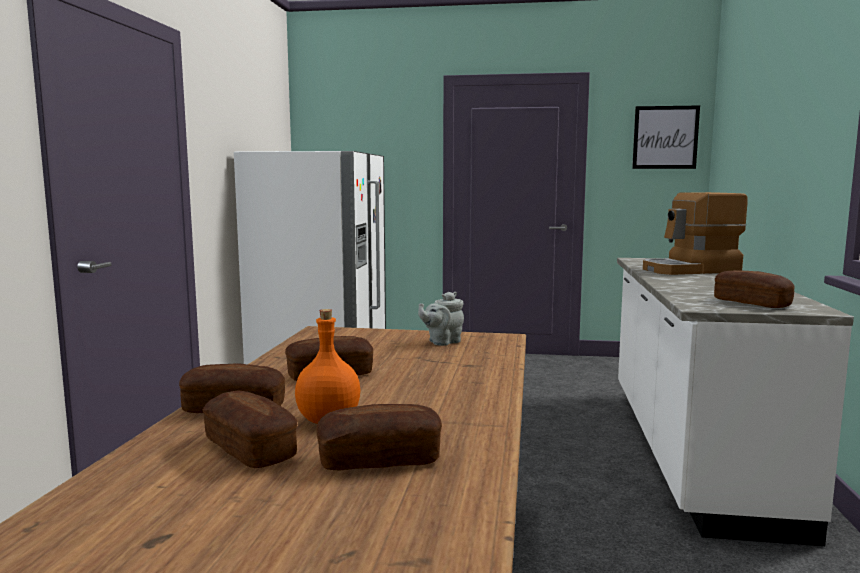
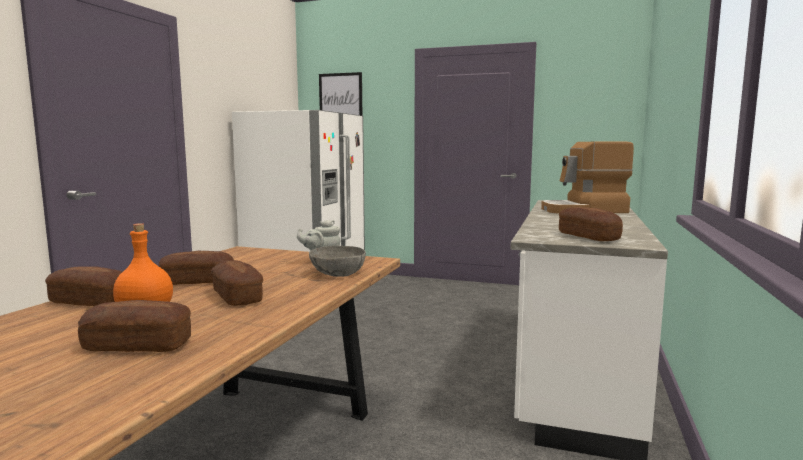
camera: 10 degrees right, 0 degrees up
(250, 449) = (57, 331): bread -> bread (237, 297)
(482, 356) = (338, 273): none -> grey bowl
(665, 137) = (603, 97): picture -> picture (340, 97)

